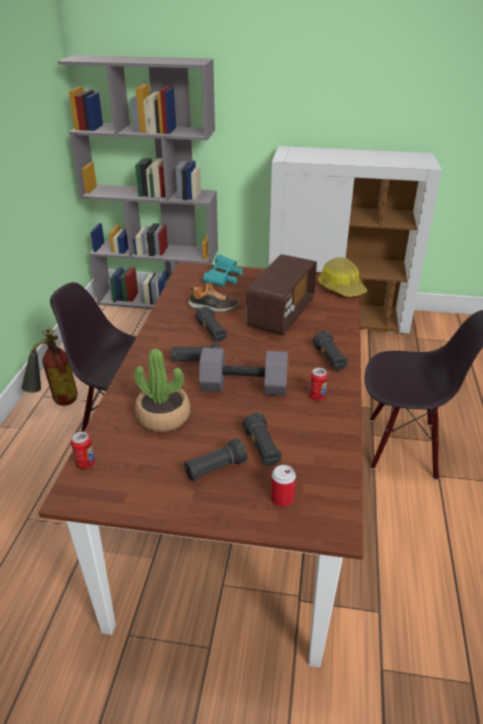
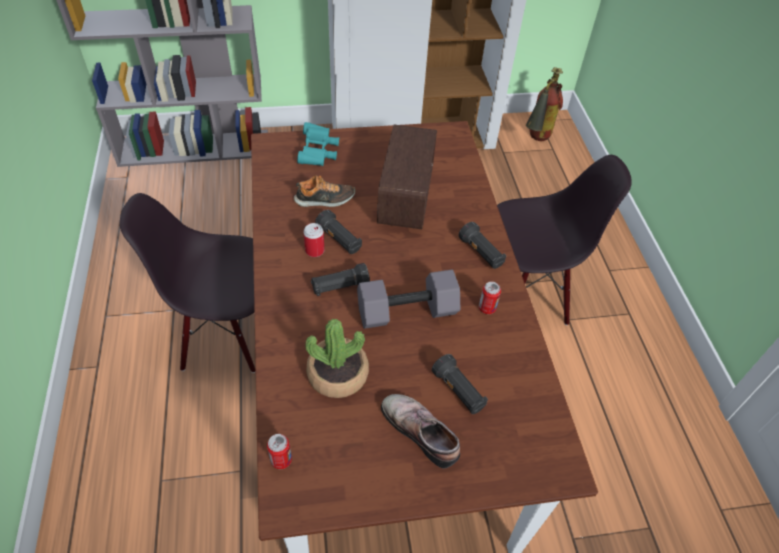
camera: 20 degrees left, 15 degrees up
(56, 403) = (127, 322): fire extinguisher -> fire extinguisher (535, 140)
(215, 469) = (422, 430): black flashlight -> shoe
(282, 498) = (502, 449): can -> can (314, 250)
(341, 288) = (455, 144): hard hat -> none

